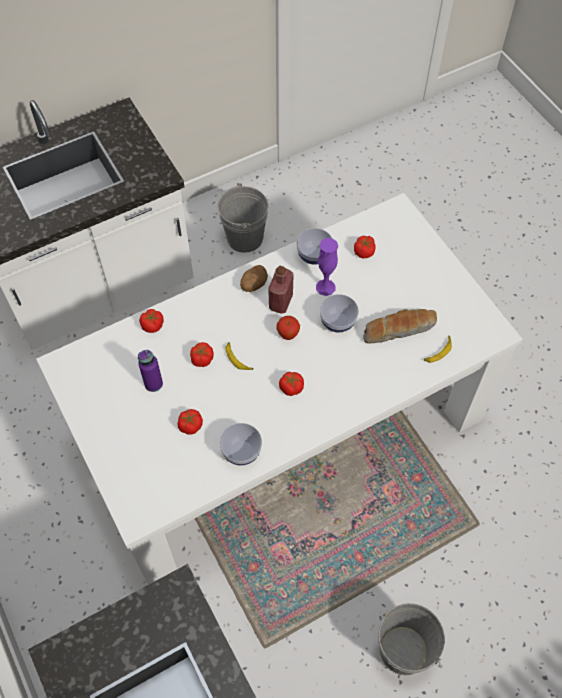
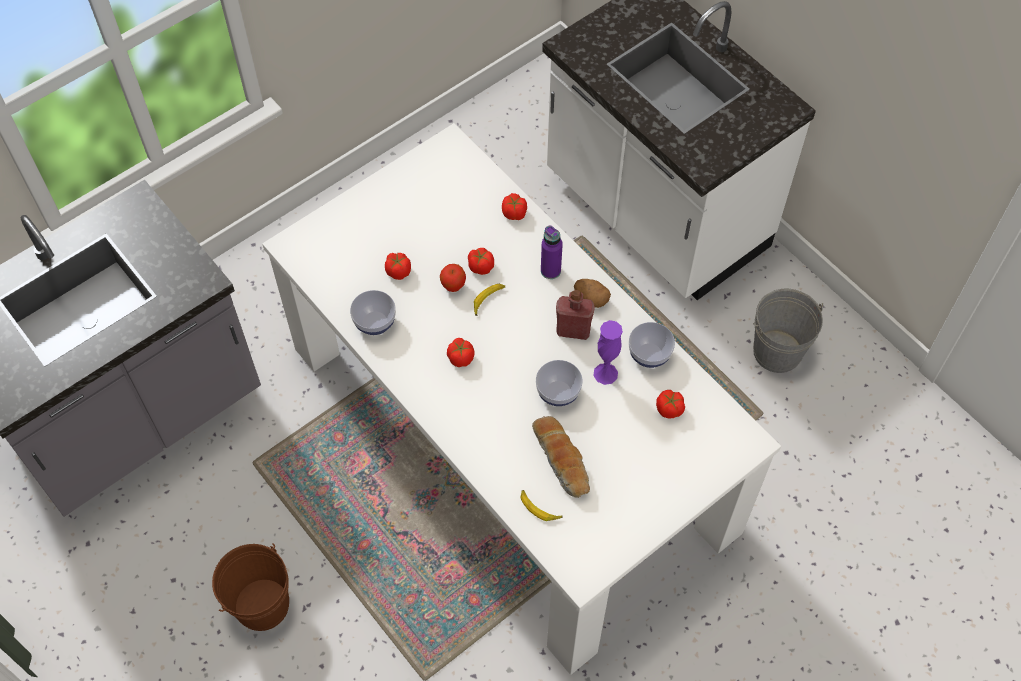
camera: 80 degrees right, 0 degrees up
(153, 384) = (442, 229): purple bottle -> purple bottle (550, 270)
(288, 335) = (529, 344): apple -> apple (453, 286)
(403, 650) = (262, 604): grey bucket -> brown bucket

